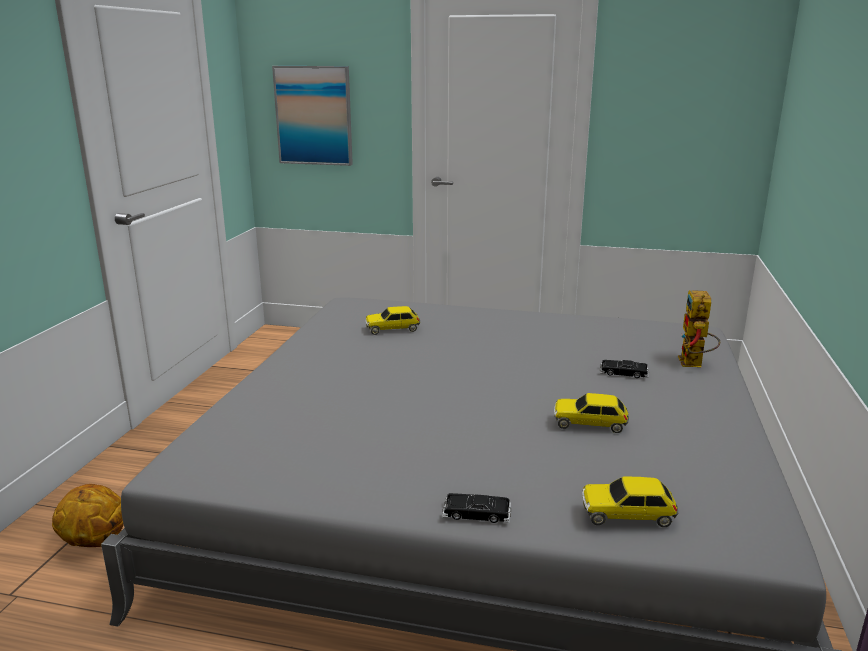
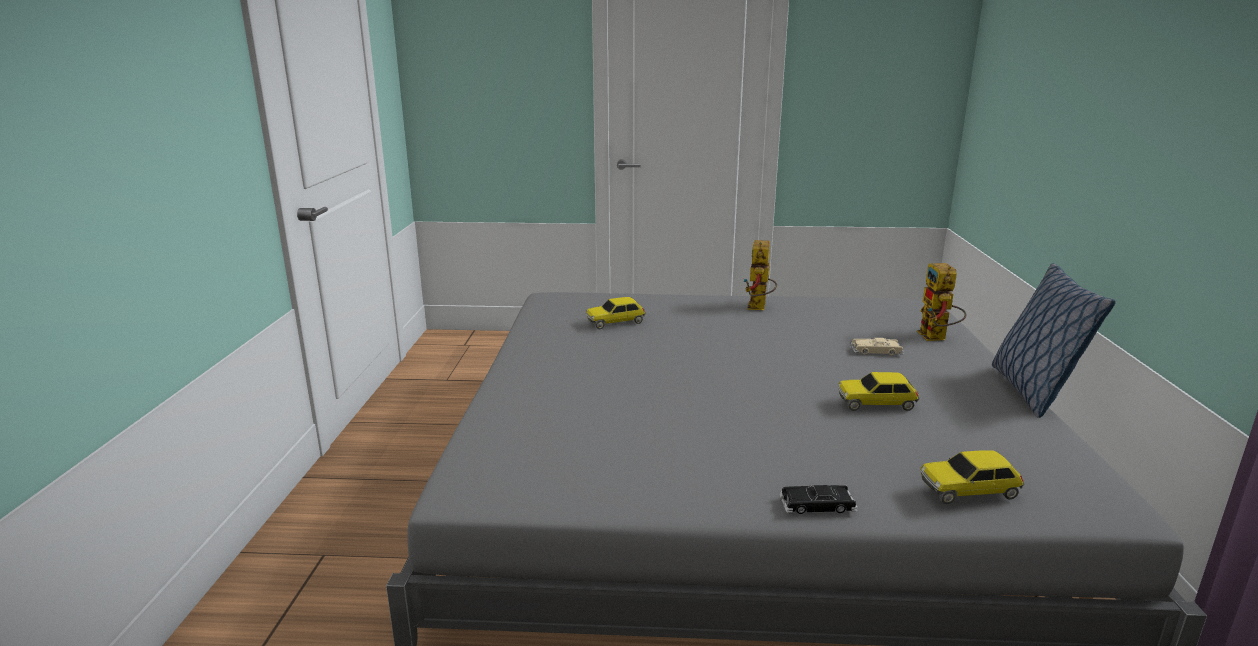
camera: 10 degrees left, 0 degrees up
(94, 543) = (332, 588): basketball -> none
(314, 115) = (483, 96): picture -> none
(534, 324) = (759, 308): none -> toy robot
(623, 373) = (876, 351): black toy car -> beige toy car
(759, 424) = (1032, 391): none -> pillow

